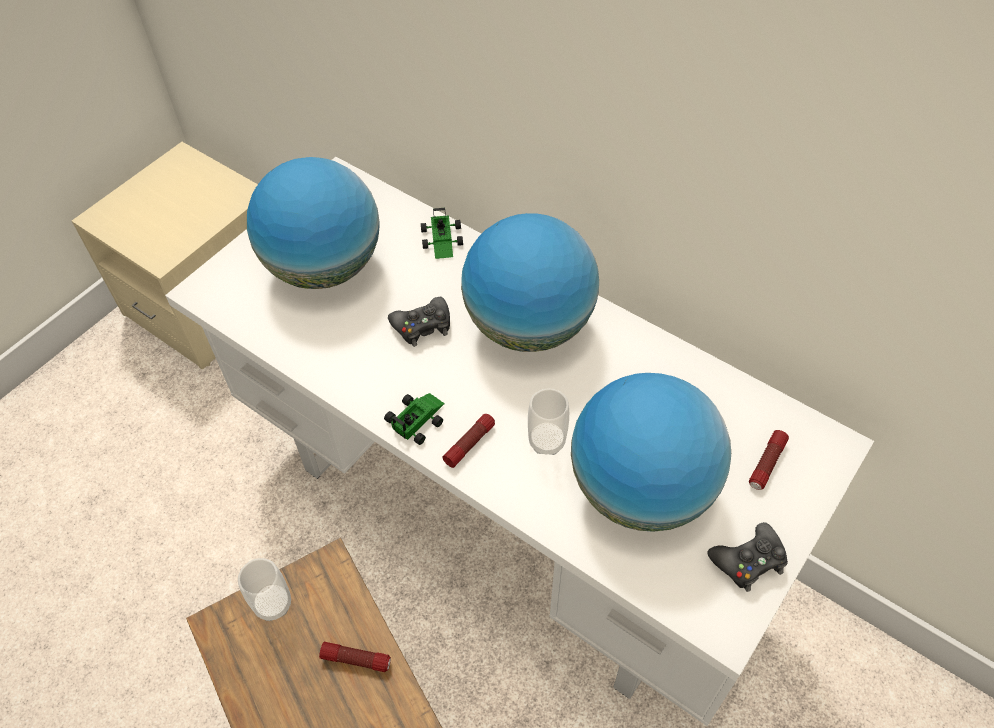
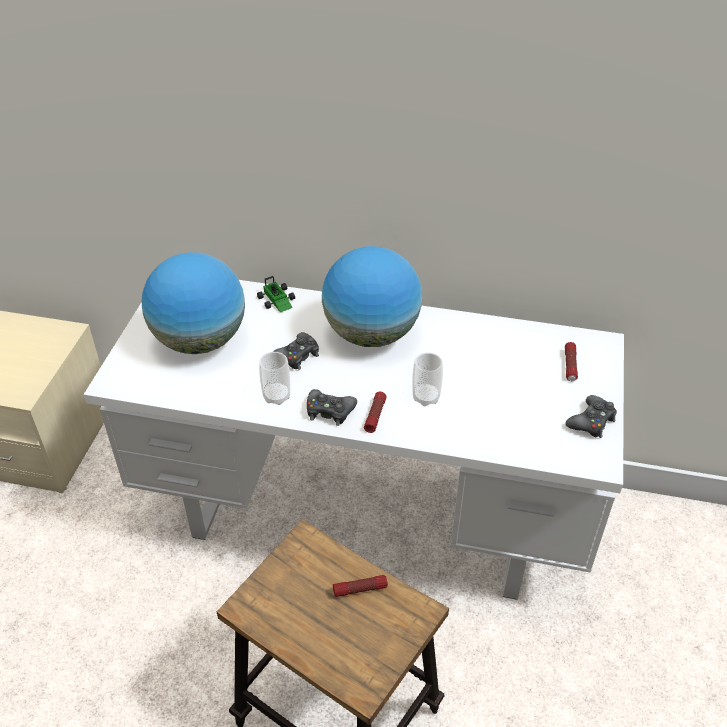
camera: 25 degrees left, 10 degrees down
(273, 604) = (278, 577): cup -> cup (276, 396)
(418, 417) = (329, 411): toy car -> black game controller
(640, 488) = (502, 404): globe -> none

